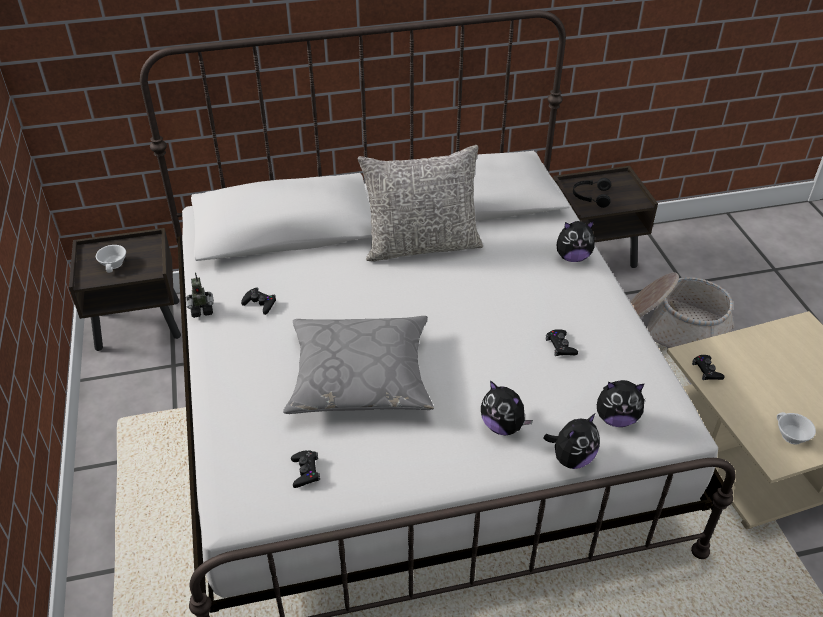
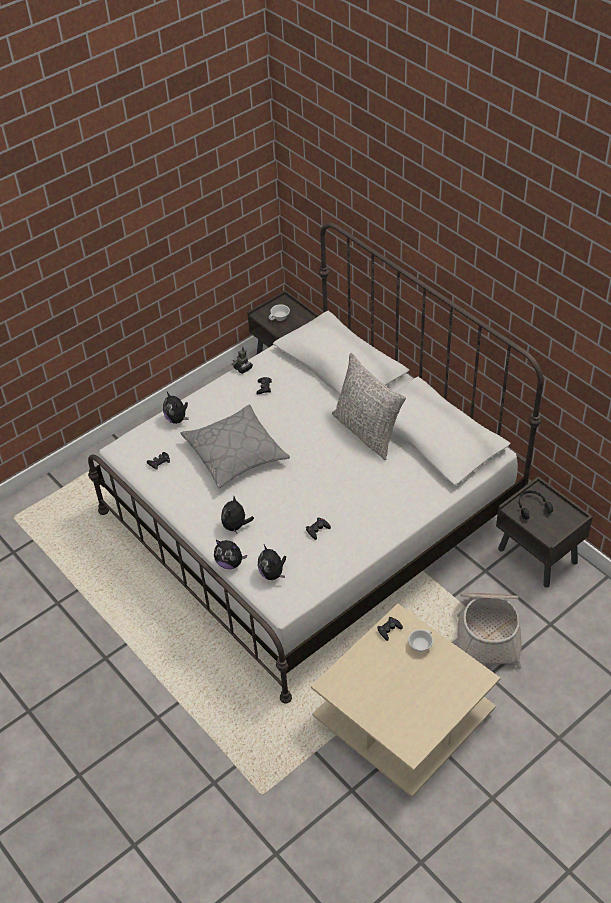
camera: 65 degrees right, 5 degrees up
(572, 257) = (410, 508): plush toy -> plush toy (177, 419)
(790, 435) = (356, 688): white cup -> white cup (420, 644)

